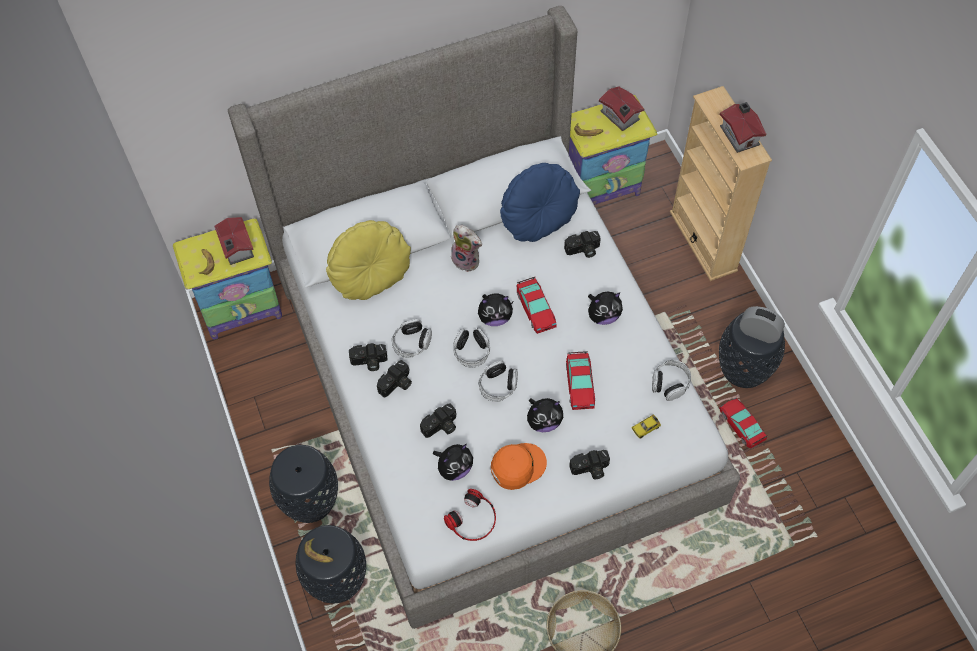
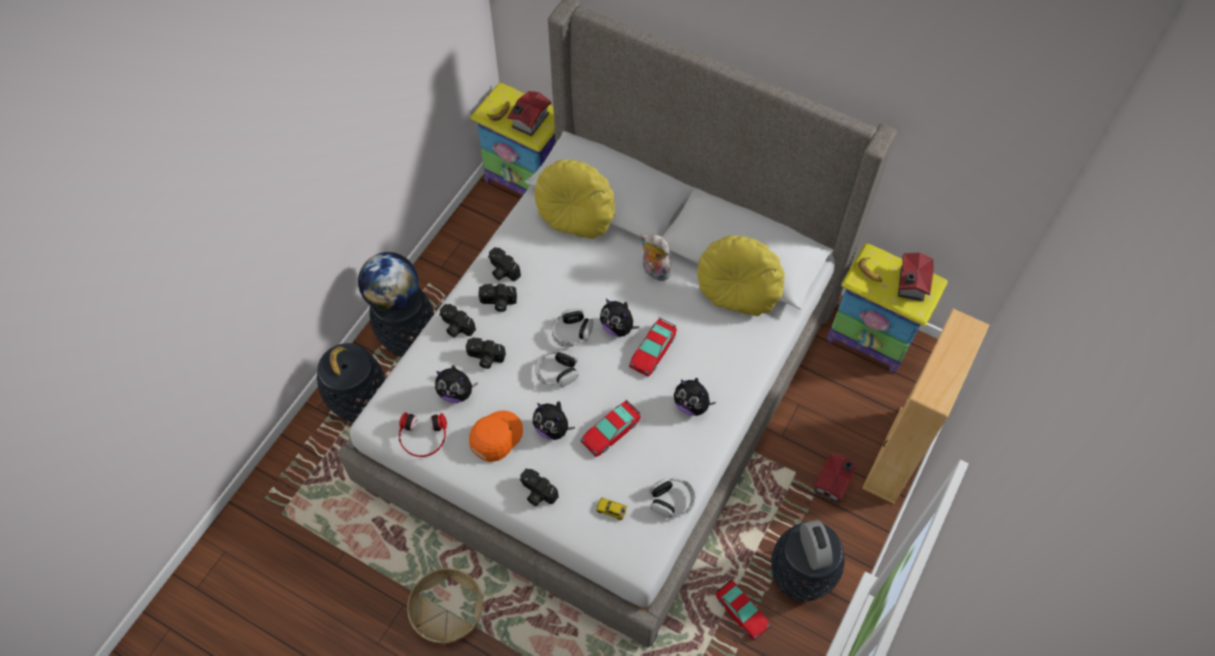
camera: 50 degrees right, 0 degrees up
(293, 470) = (393, 297): none -> globe
(412, 343) = (543, 286): headphones -> none
(467, 260) = (654, 271): plush toy -> plush toy turned 135 degrees clockwise
(517, 466) = (495, 436): orange cap -> orange cap turned 75 degrees counterclockwise
(539, 224) = (737, 297): blue pillow -> yellow pillow
(583, 250) = (741, 346): camera -> camera (455, 327)
(740, 134) = (948, 372): toy house -> toy house (834, 482)
(742, 425) = (741, 611): toy car -> toy car turned 120 degrees clockwise

